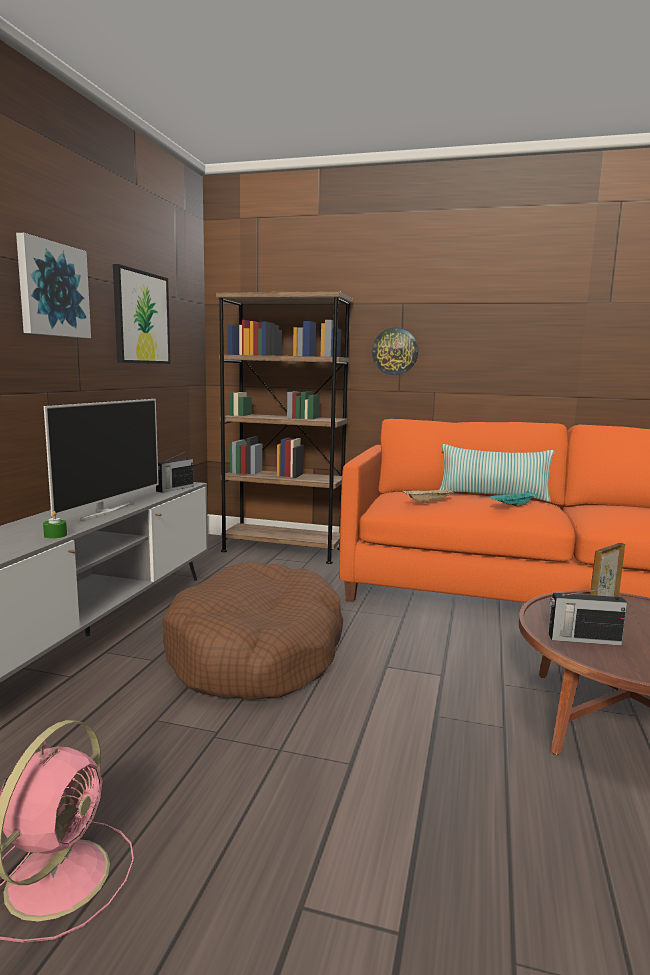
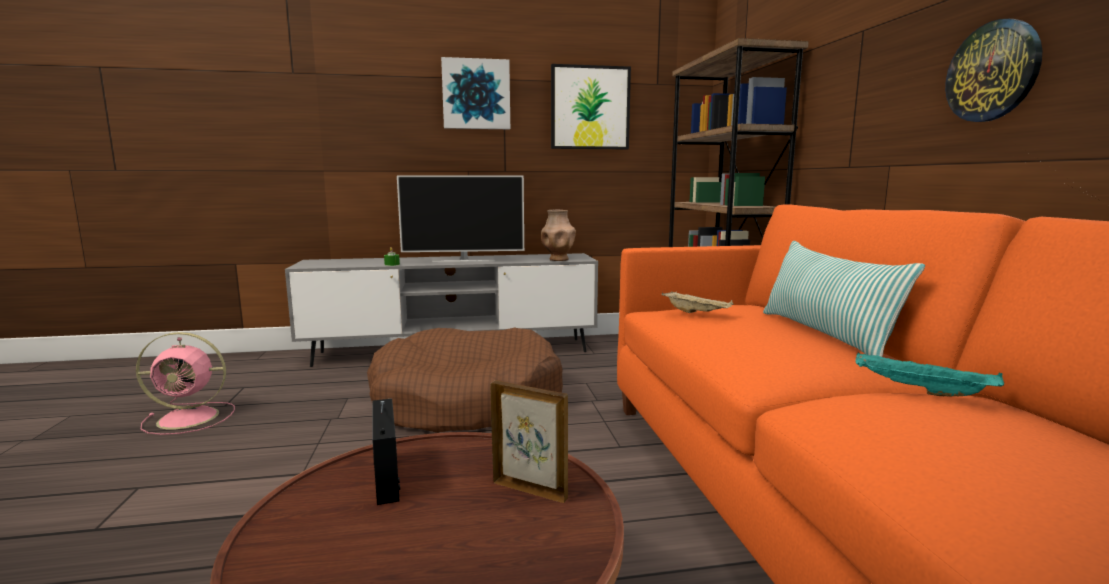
camera: 65 degrees right, 0 degrees up
(174, 488) = (558, 259): radio -> brown vase
(395, 351) = (846, 107): wall clock -> wall clock (992, 72)
(513, 506) = (749, 341): turquoise tray -> turquoise tray (919, 391)

